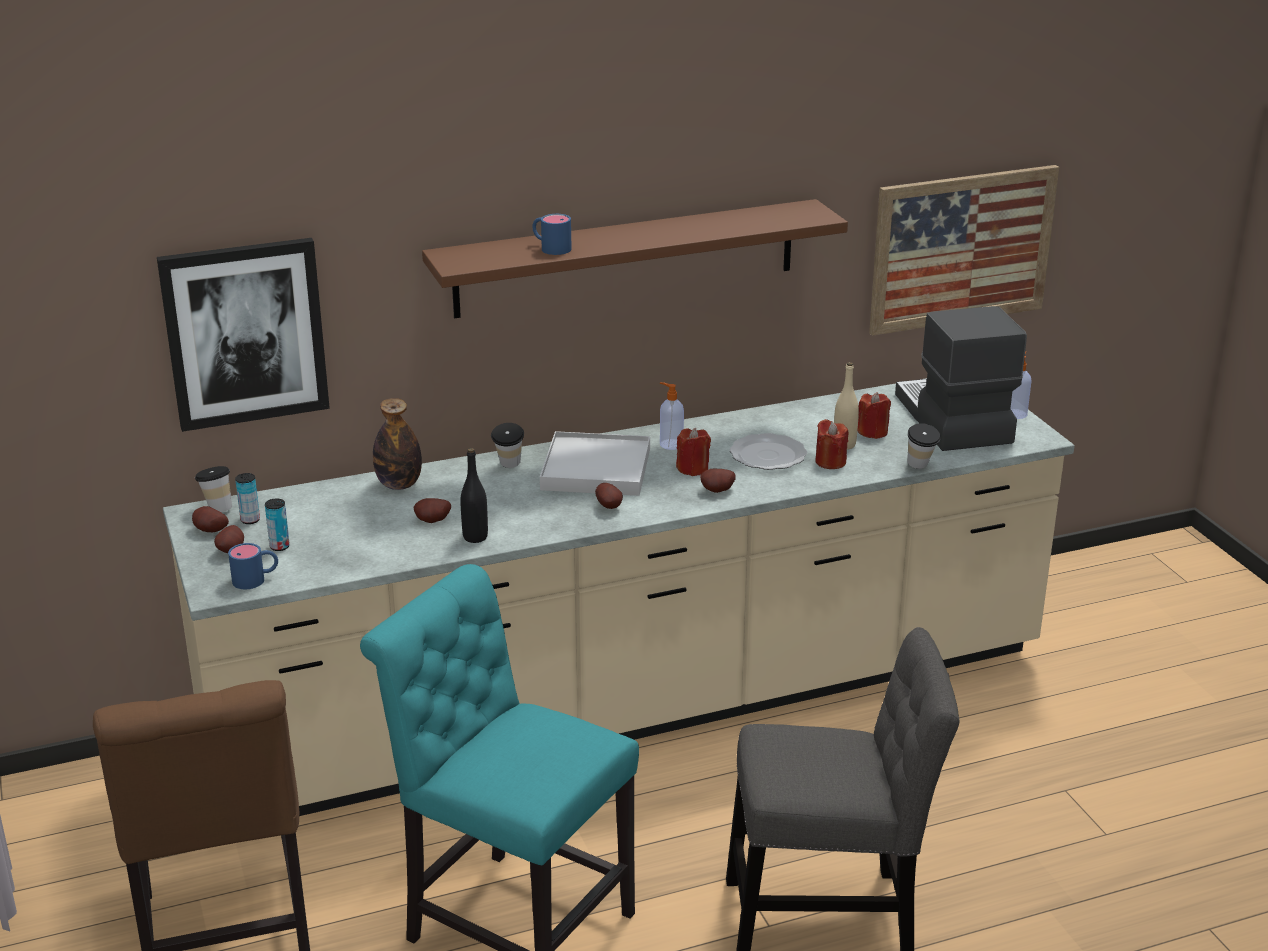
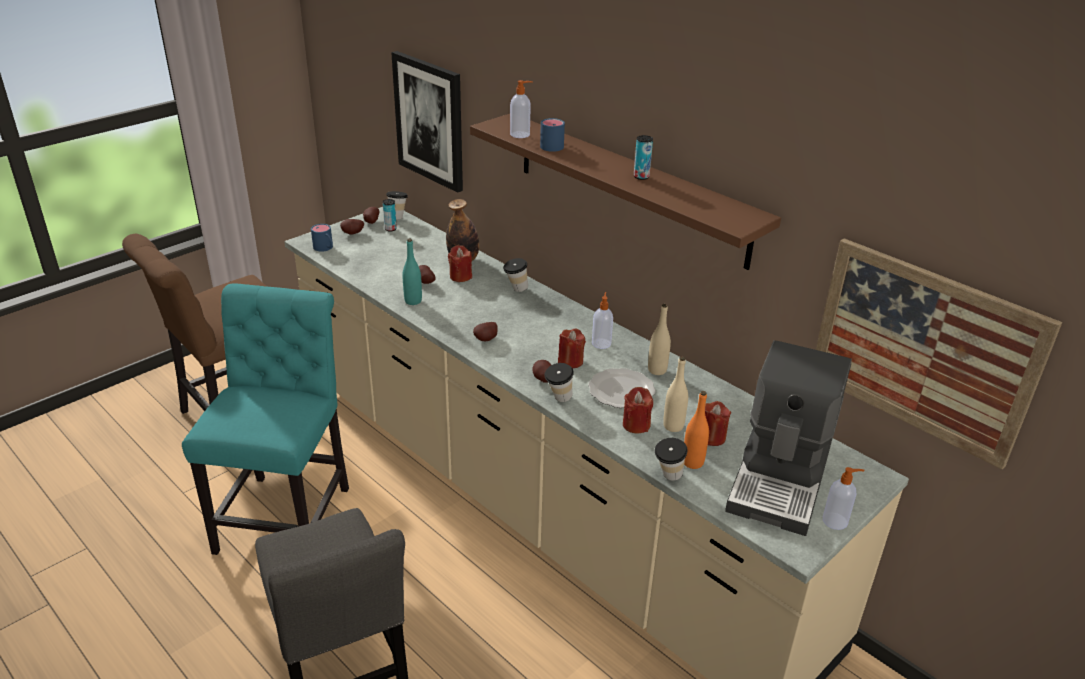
camera: 65 degrees right, 5 degrees up
(279, 546) = (365, 245): can -> can (641, 177)
(442, 494) = (460, 276): none -> red candle
(475, 537) = (413, 301): black bottle -> turquoise bottle
(503, 257) = (520, 135): none -> soap dispenser
(596, 469) = (537, 322): white tray -> none
(744, 428) = (657, 370): none -> beige bottle
(760, 491) = (558, 399): none -> cup
(905, 450) = (692, 462): none -> orange bottle
(951, 419) = (781, 480): coffee machine -> coffee machine turned 150 degrees clockwise

